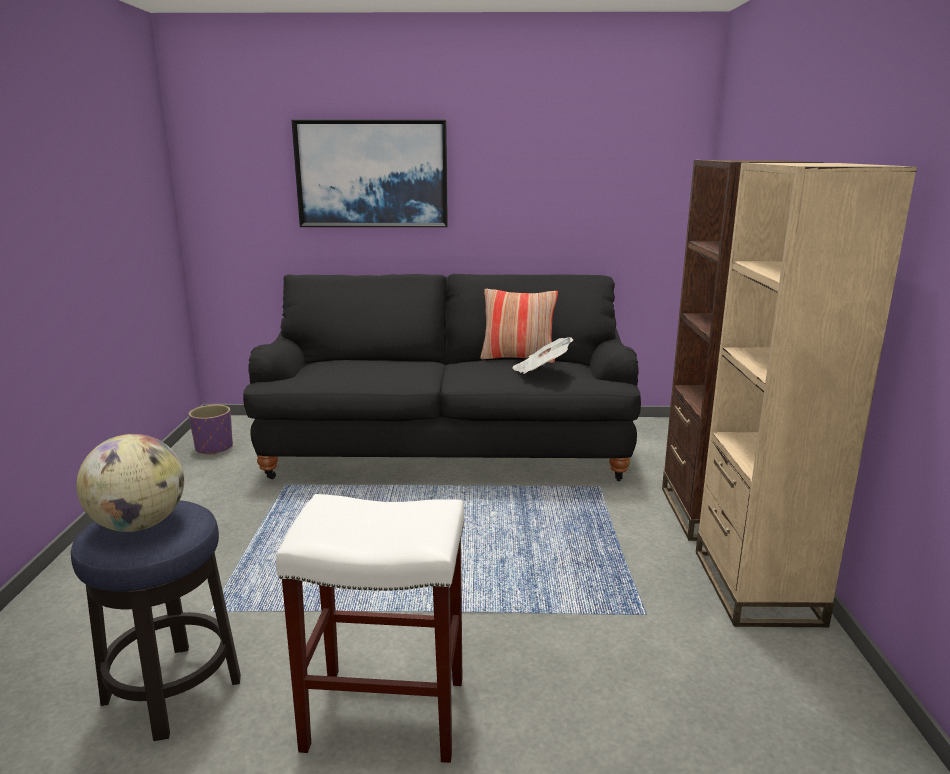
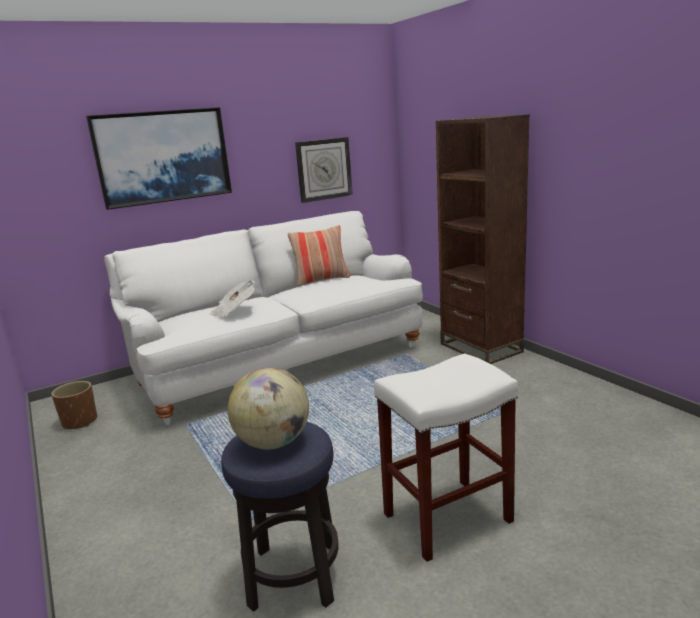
camera: 30 degrees left, 0 degrees up
(214, 448) = (79, 422): purple planter -> brown planter
(447, 450) = (279, 363): black sofa -> white sofa
(541, 370) = (352, 282): newspaper -> newspaper (234, 311)
(584, 213) = (324, 169): none -> wall clock
(756, 587) = (545, 375): beige bookcase -> none

